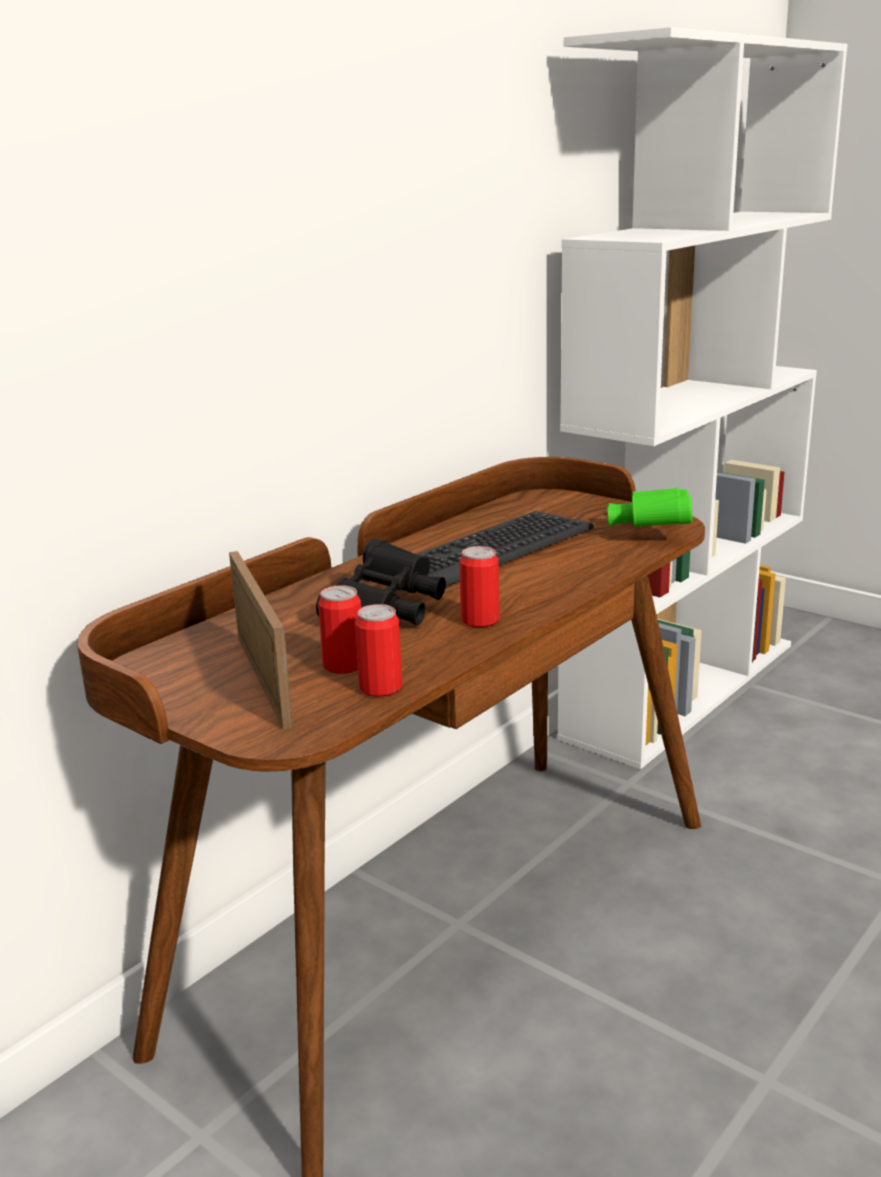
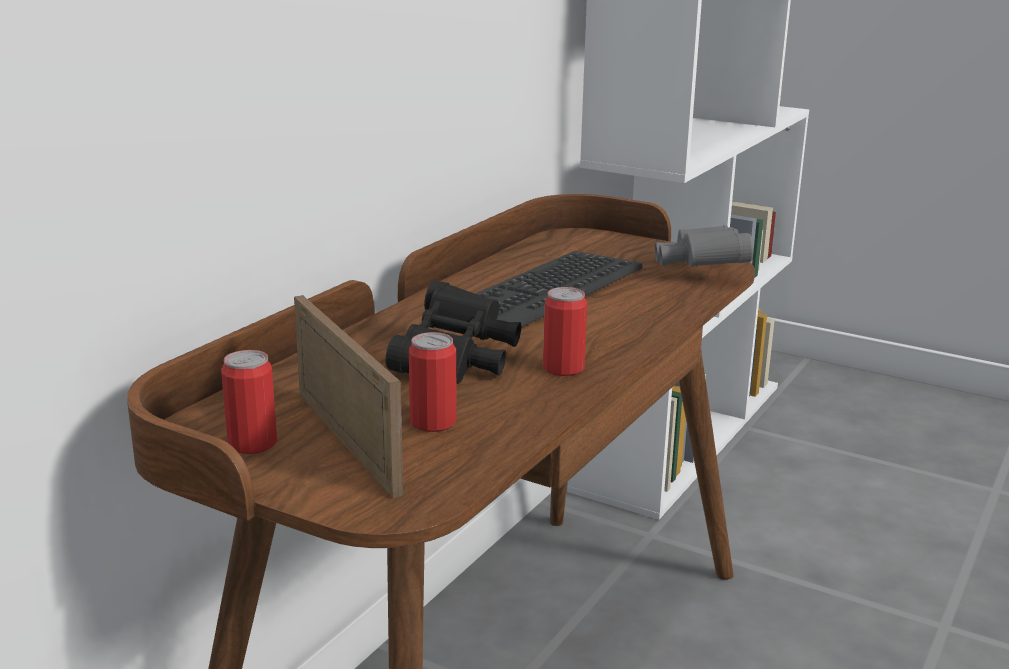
camera: 10 degrees left, 0 degrees up
(380, 687) = (485, 446): can -> can (252, 443)
(650, 530) = (701, 270): green binoculars -> grey binoculars

